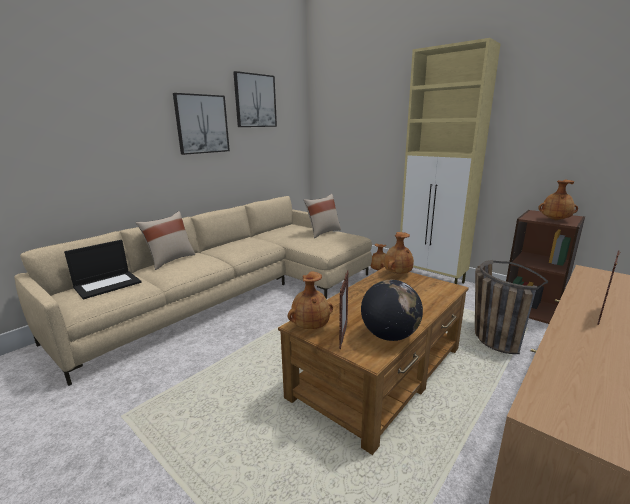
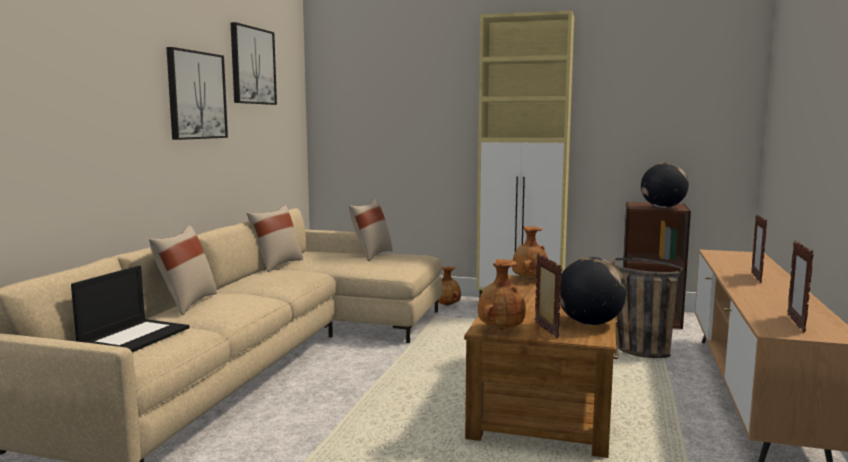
camera: 25 degrees left, 10 degrees down
(259, 234) = (276, 265): none -> beige pillow
(555, 220) = (663, 207): brown vase -> globe
(578, 405) = (796, 323): none -> picture frame

